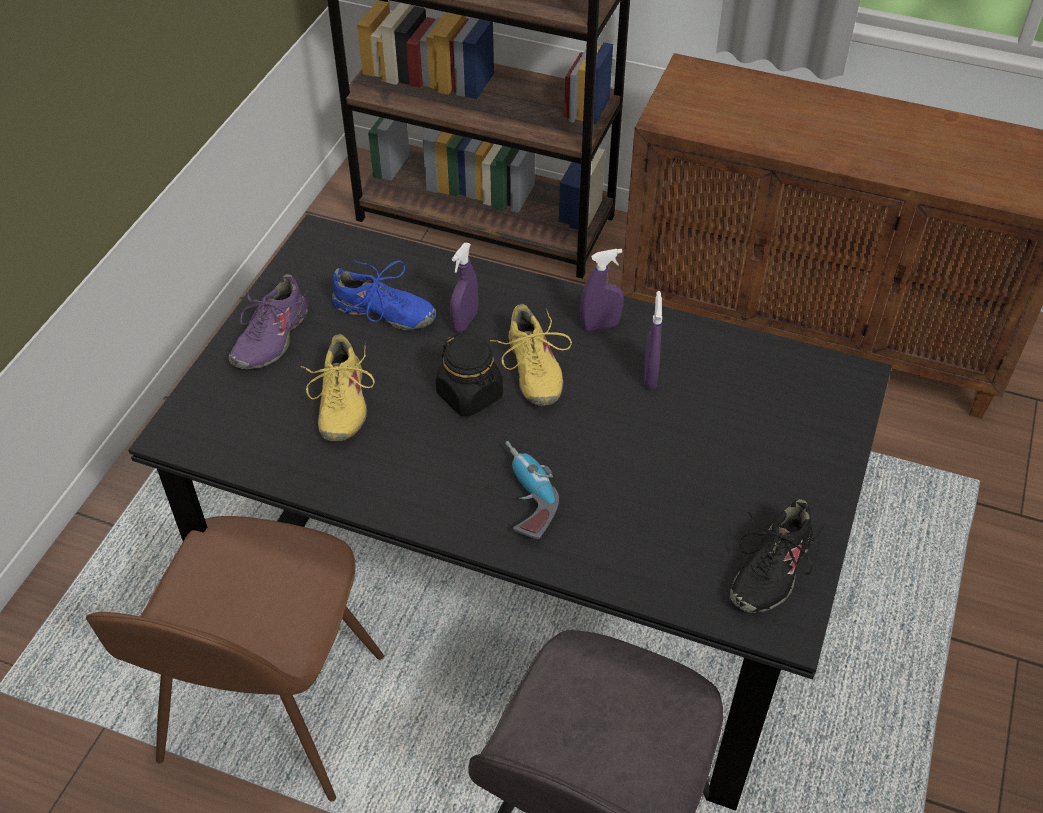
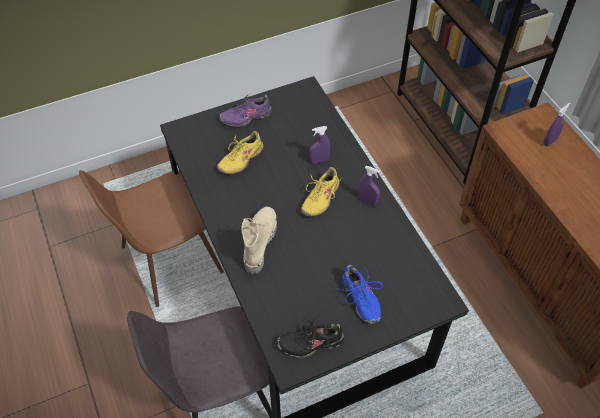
camera: 45 degrees right, 5 degrees up
(383, 313) = (294, 135): blue shoe -> blue shoe (360, 299)
(470, 395) = (286, 190): black jar -> none
(524, 497) = (259, 242): power drill -> beige boot
(650, 376) = (361, 235): purple spray bottle -> purple spray bottle (550, 141)

